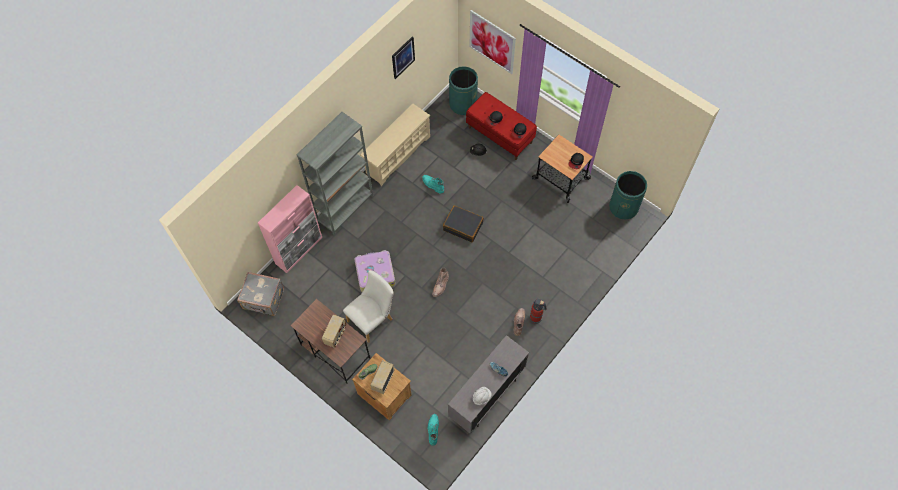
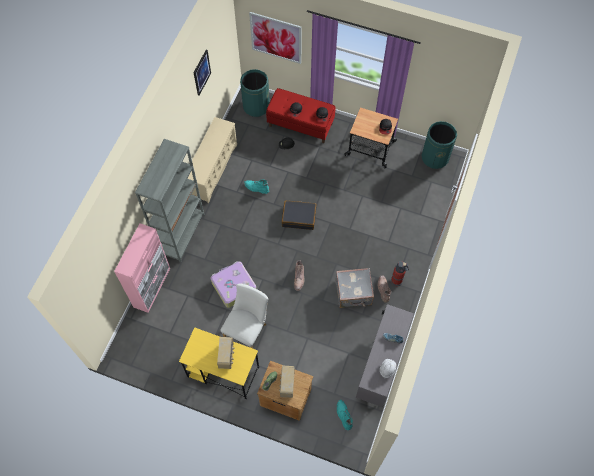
camera: 20 degrees left, 0 degrees up
(263, 300) = (135, 345): grey suitcase -> grey suitcase (353, 294)
(334, 351) = (223, 372): brown desk -> yellow desk

